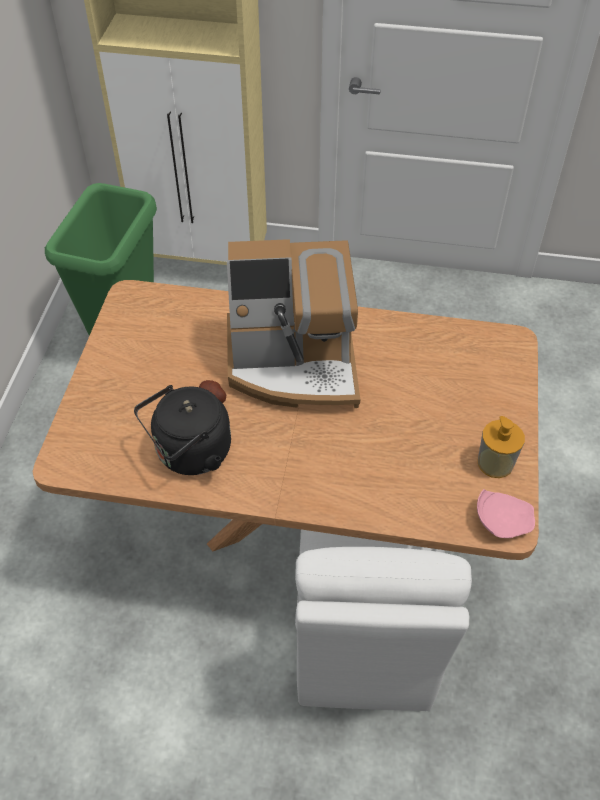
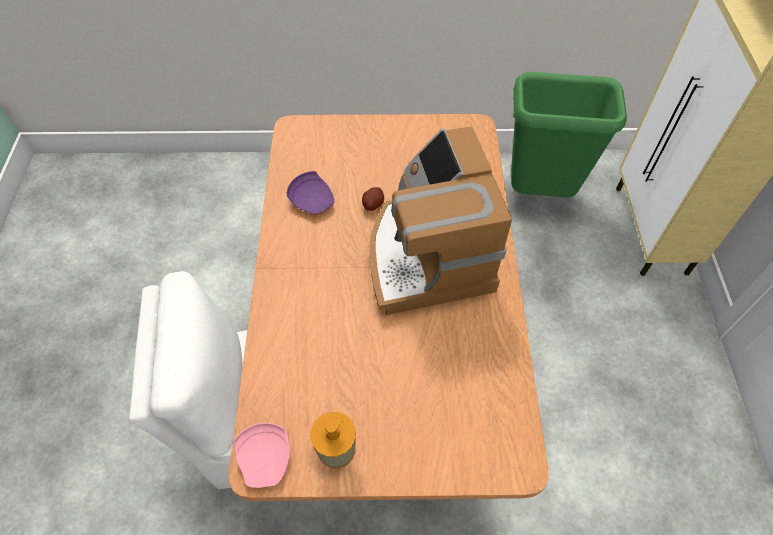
camera: 80 degrees right, 5 degrees up
(189, 454) = (313, 200): black kettle -> purple plate

